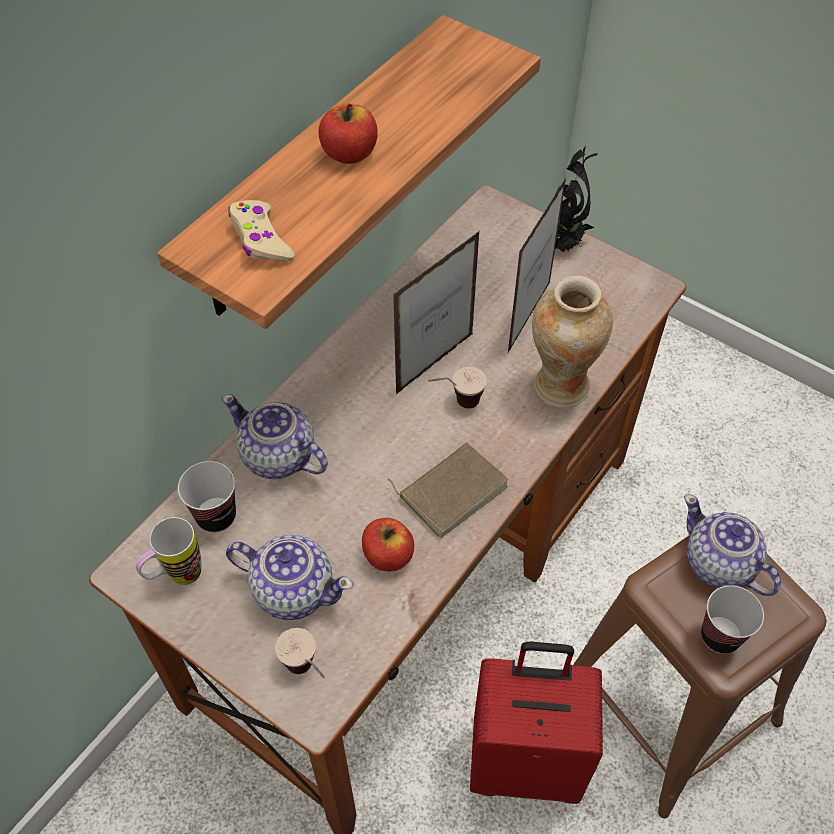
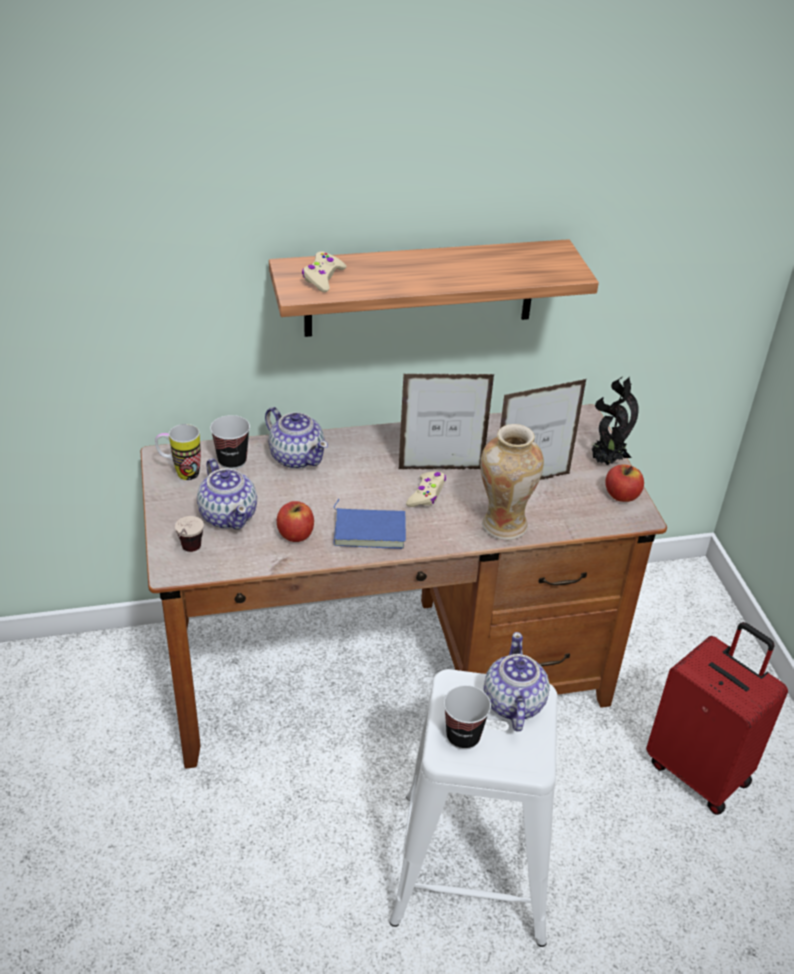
camera: 40 degrees right, 15 degrees down
(278, 457) = (296, 457): teapot -> teapot turned 150 degrees clockwise
(349, 153) = (420, 269): apple -> apple (621, 495)
(451, 490) = (370, 529): brown book -> blue book
(455, 404) = (426, 494): cup -> beige game controller
(526, 761) = (338, 818): red suitcase -> red suitcase (699, 771)
(667, 703) = (472, 865): brown stool -> white stool

